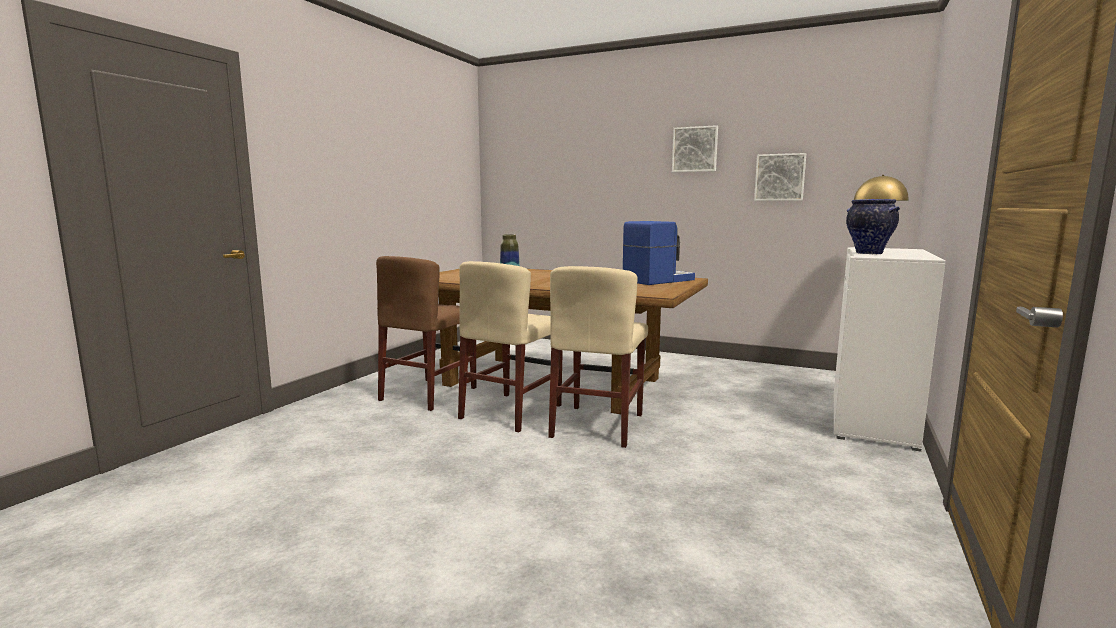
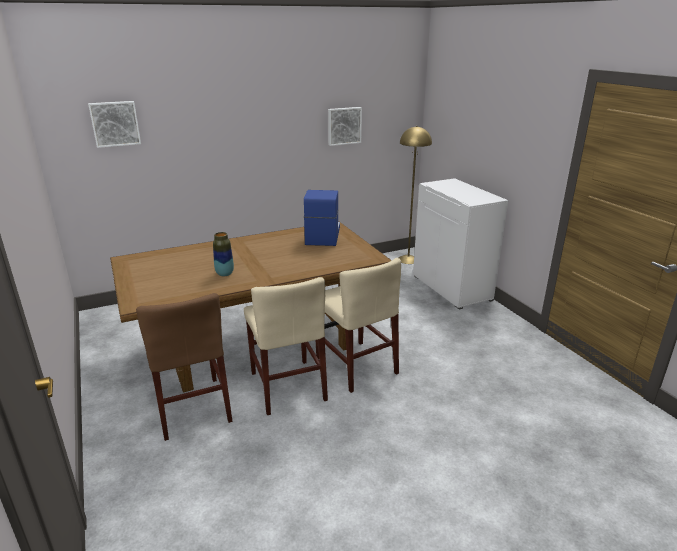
camera: 50 degrees left, 15 degrees up
(695, 149) = (280, 105): picture -> picture (115, 123)
(868, 253) = (459, 196): vase -> none

